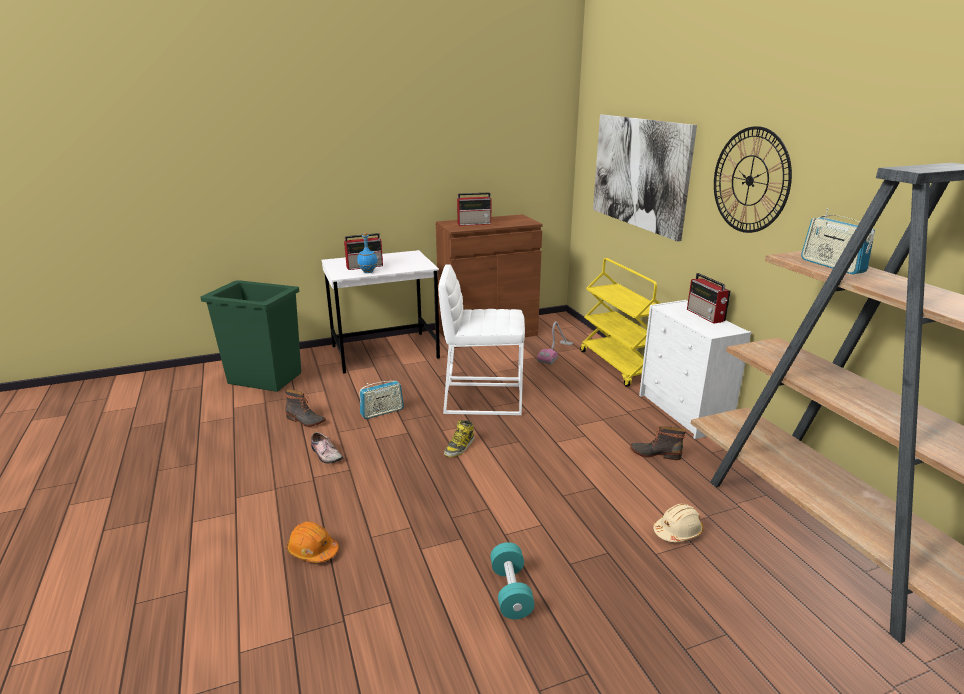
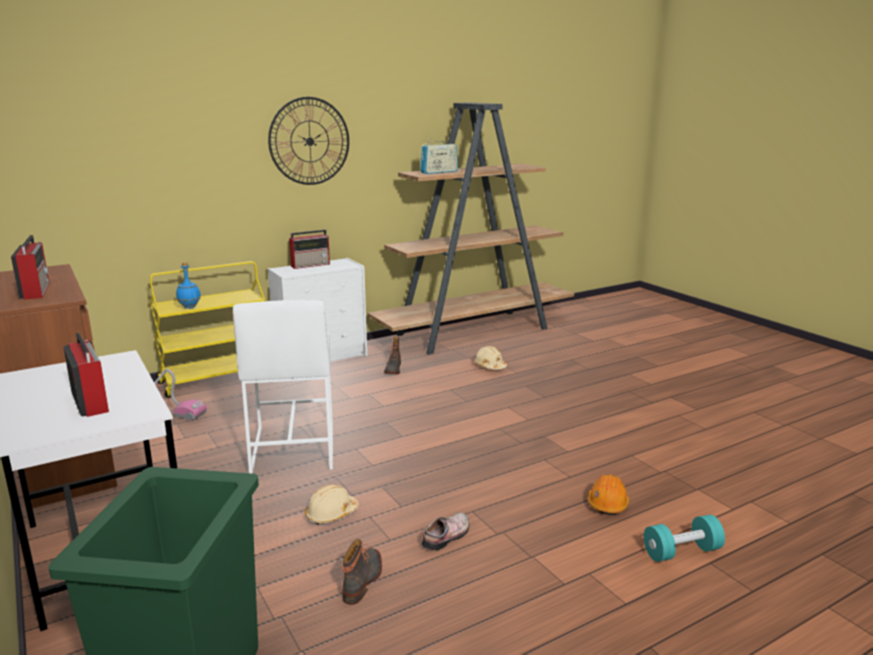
camera: 100 degrees left, 5 degrees down
(368, 272) = (133, 393): blue bottle -> blue bottle (190, 307)
(382, 412) = (331, 514): radio -> beige hard hat
(459, 447) = (405, 451): boot -> none
(511, 591) = (586, 414): turquoise dumbbell -> turquoise dumbbell (681, 552)
(639, 173) = (146, 166): picture -> none

